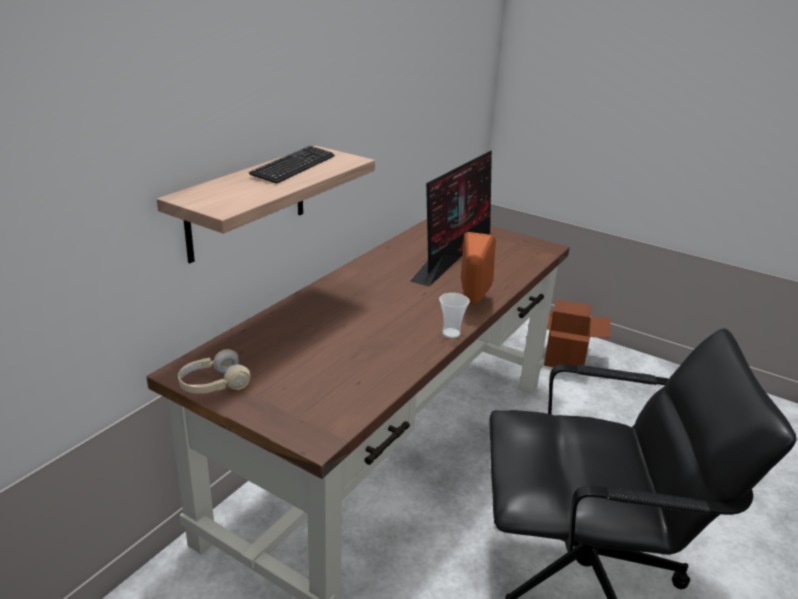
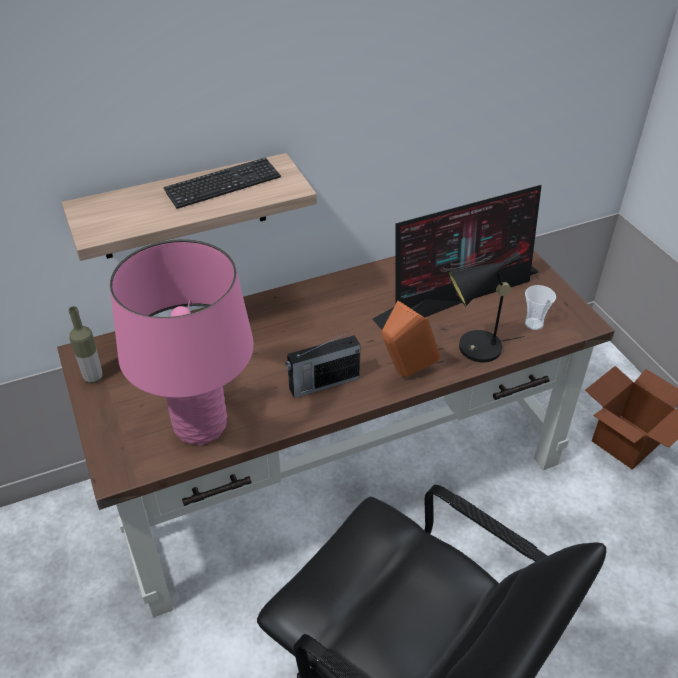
camera: 35 degrees right, 15 degrees up
(213, 385) = (93, 377): beige headphones -> bottle
(355, 383) = (200, 426): none -> pink table lamp
(420, 327) = (323, 383): none -> radio
(451, 333) = (344, 403): cup -> cup (533, 324)
(500, 278) = (474, 350): none -> black table lamp

